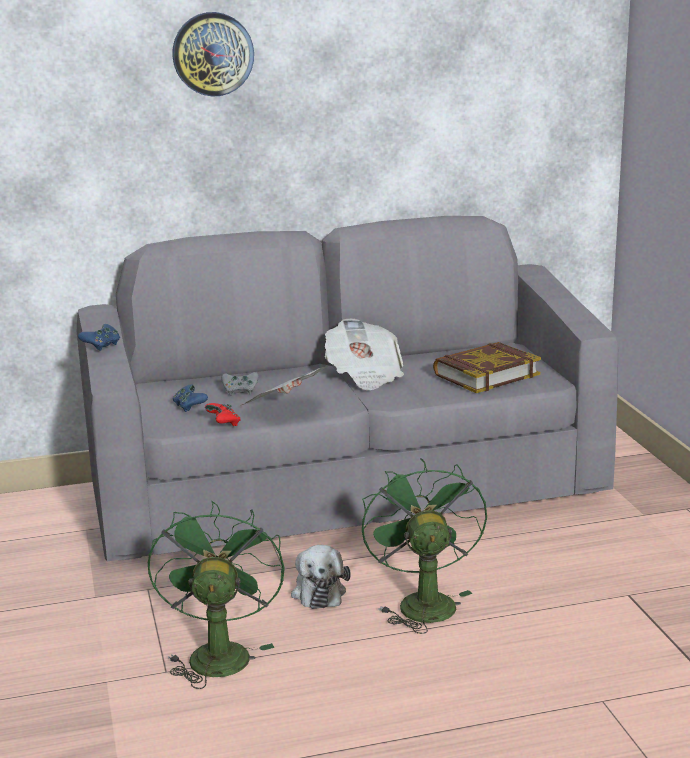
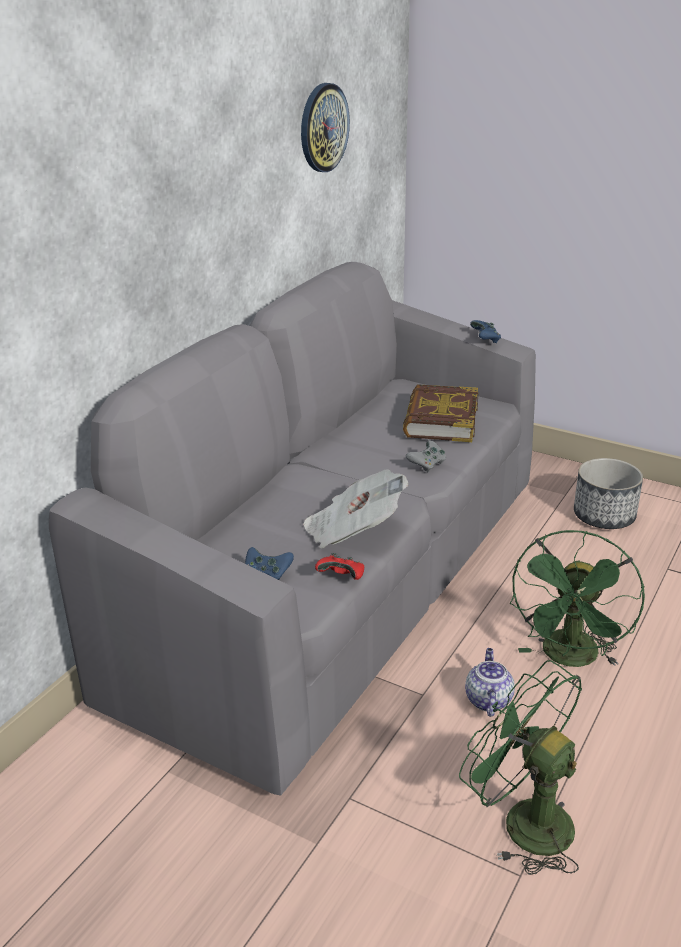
camera: 45 degrees left, 10 degrees up
(101, 346) = (174, 549): blue game controller -> blue game controller (485, 340)
(213, 54) = (134, 122): wall clock -> wall clock (323, 128)
(240, 391) = (272, 531): grey game controller -> grey game controller (427, 465)
(318, 591) = (487, 699): plush toy -> teapot
(364, 375) = (352, 462): newspaper -> none
(422, 602) = (570, 658): green fan -> green fan turned 105 degrees counterclockwise
(648, 541) = (604, 516): none -> planter

